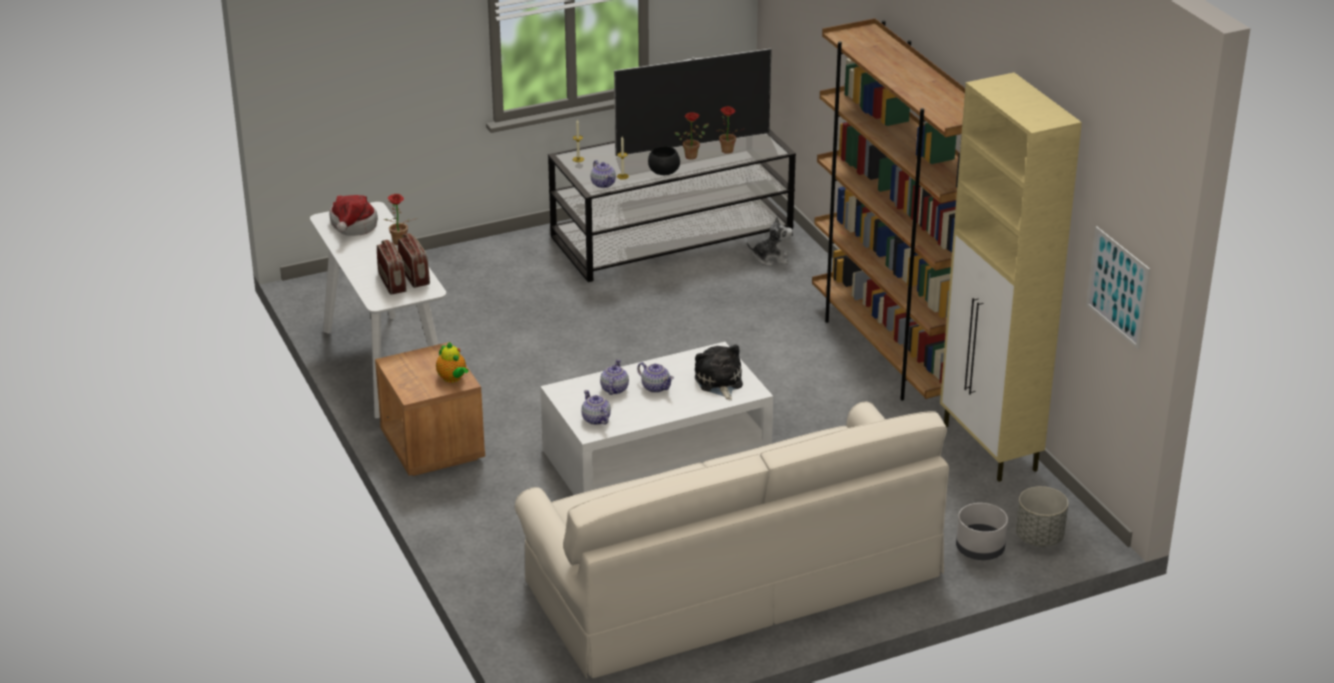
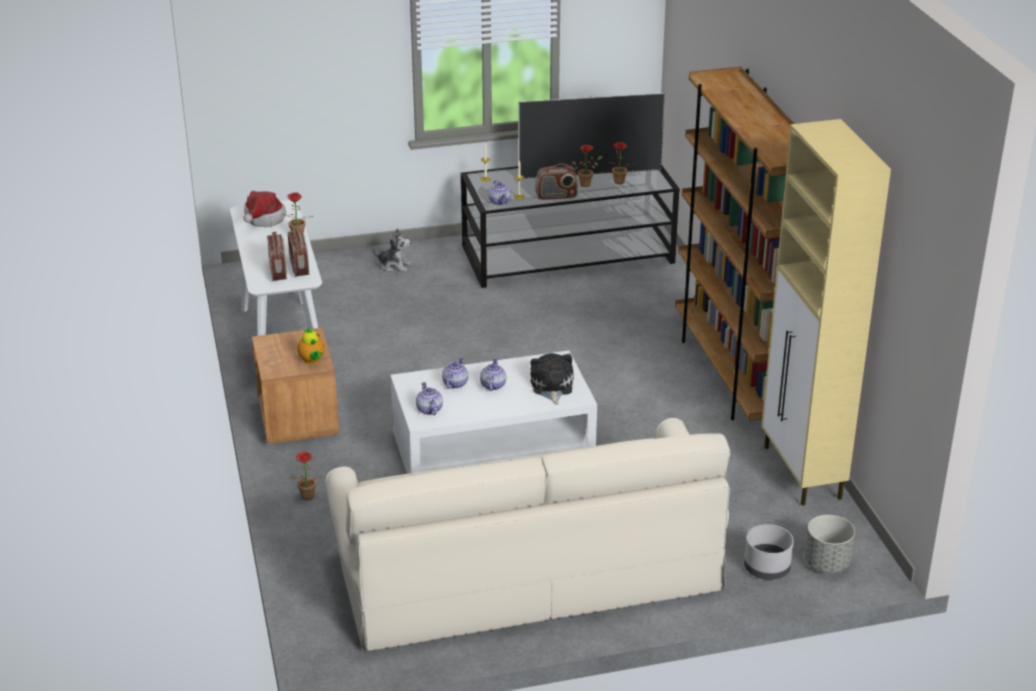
camera: 10 degrees right, 0 degrees up
(471, 529) = (306, 498): none -> potted plant
(655, 387) = (492, 385): teapot -> teapot turned 135 degrees counterclockwise
(663, 172) = (556, 196): black bowl -> radio
(771, 259) = (649, 282): plush toy -> plush toy (394, 265)
(1118, 287) = (914, 331): picture -> none

